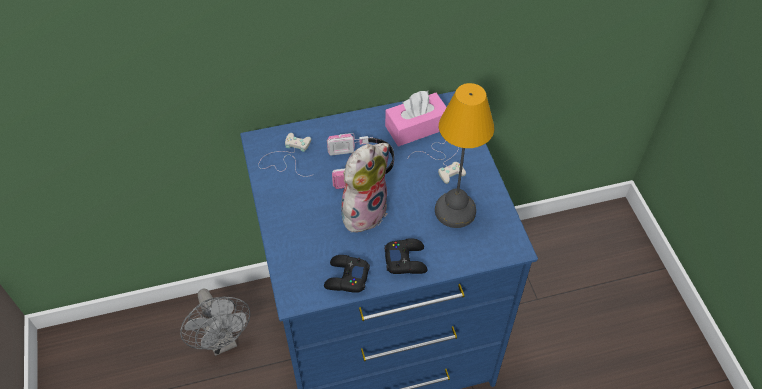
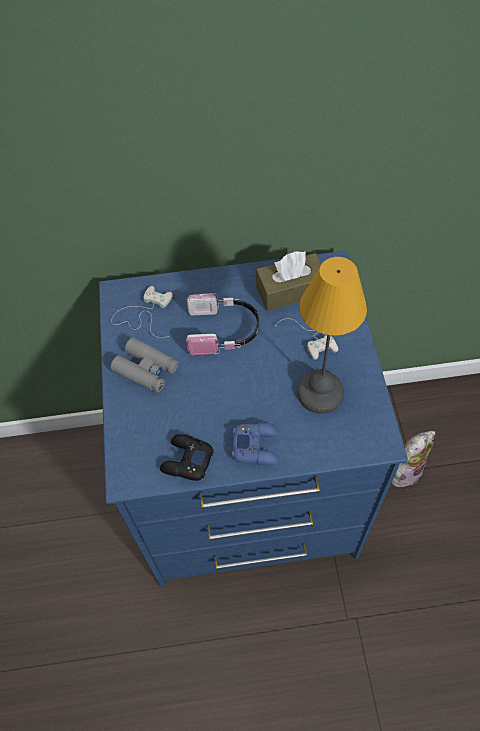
camera: 10 degrees right, 5 degrees up
(223, 341) = (90, 480): grey fan -> none
(297, 205) = (146, 369): none -> grey binoculars
(363, 211) = (217, 383): plush toy -> plush toy (404, 469)
(406, 260) = (256, 446): black game controller -> blue game controller
(416, 127) = (290, 290): pink tissue box -> brown tissue box

